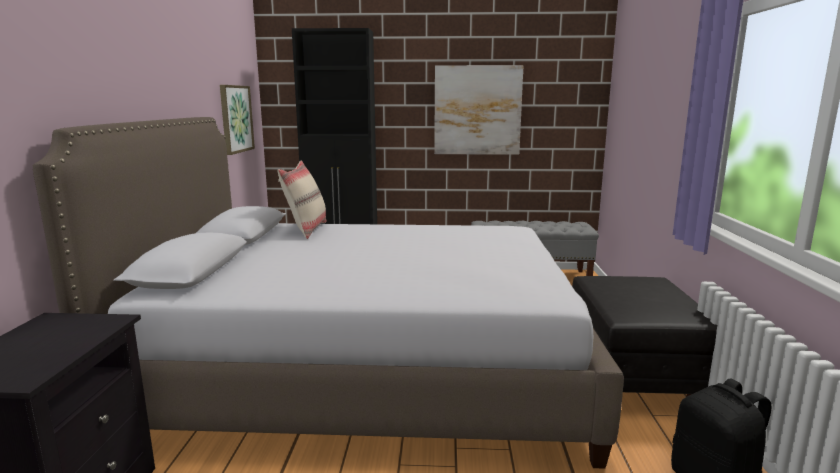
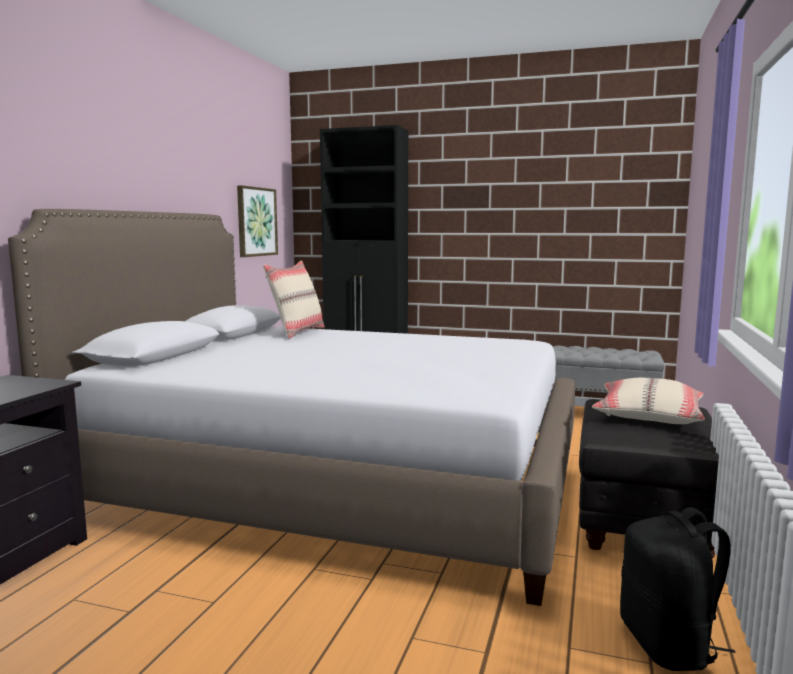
camera: 15 degrees right, 5 degrees down
(477, 110) = (523, 214): picture -> none
(636, 290) = (648, 415): none -> beige pillow

